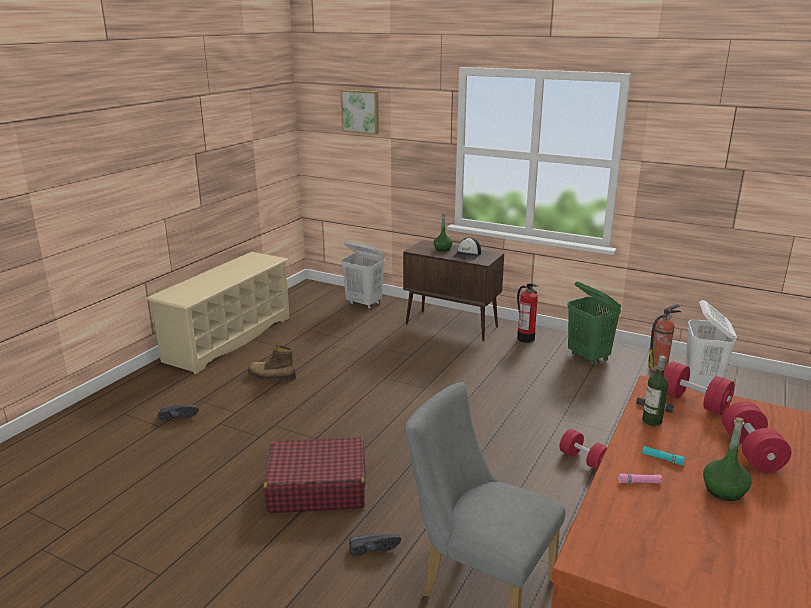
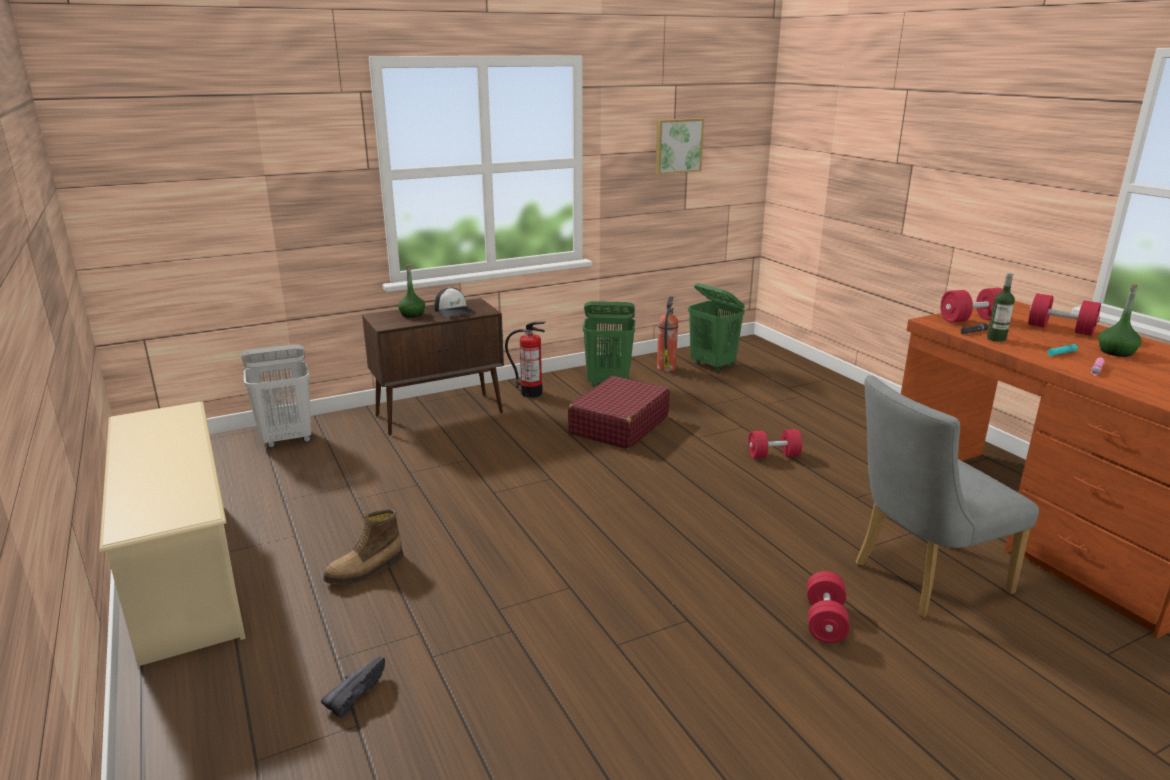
camera: 55 degrees left, 0 degrees up
(316, 488) = (679, 622): red suitcase -> red suitcase (618, 425)
(361, 111) = (202, 138): picture -> picture (678, 145)
(373, 547) = (825, 621): black shoe -> red dumbbell
(702, 384) = (713, 365): white laundry basket -> green laundry basket

